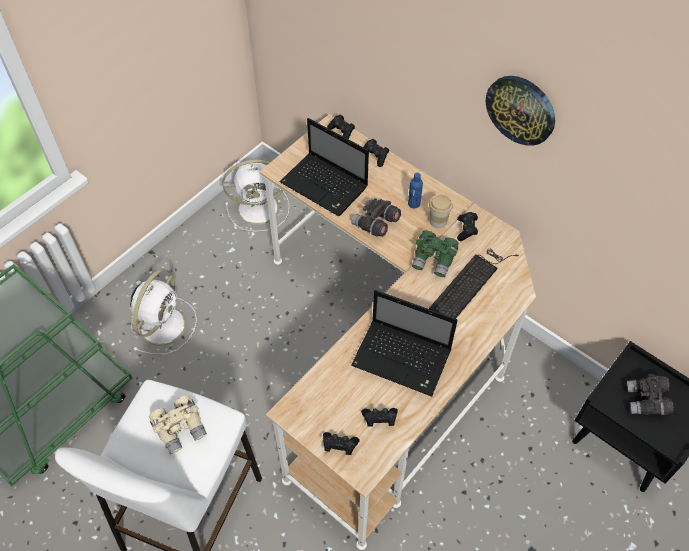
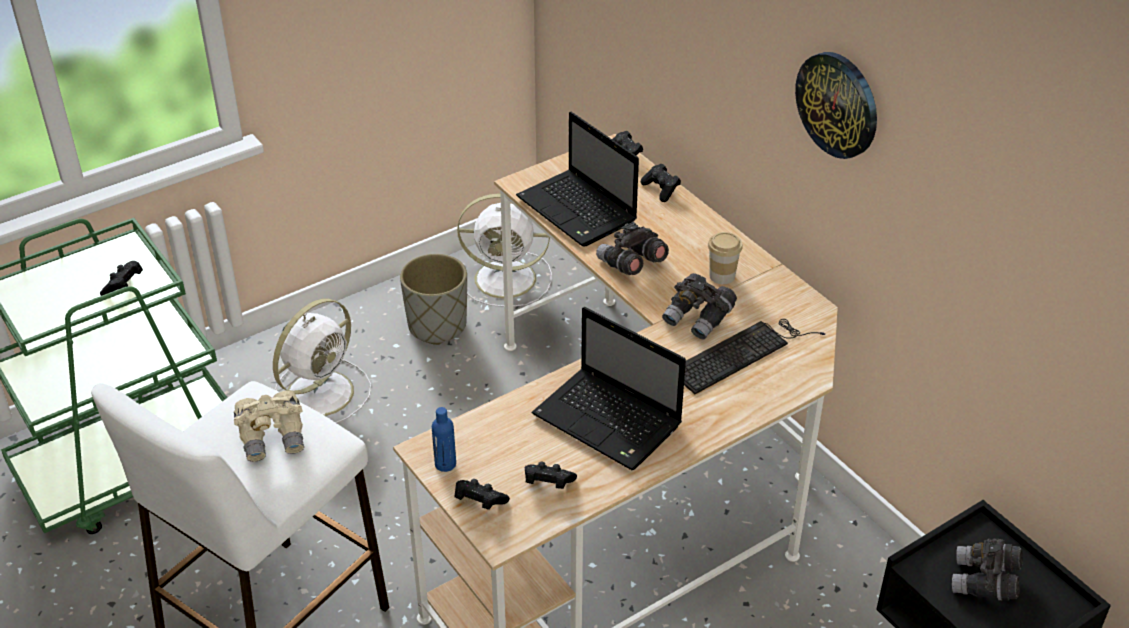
camera: 15 degrees right, 15 degrees down
(224, 254) = (437, 325): none -> grey planter
(414, 203) = (695, 250): blue bottle -> blue bottle (445, 464)
(434, 260) = (699, 318): green binoculars -> grey binoculars
(466, 230) = (759, 293): black game controller -> black game controller (124, 286)

